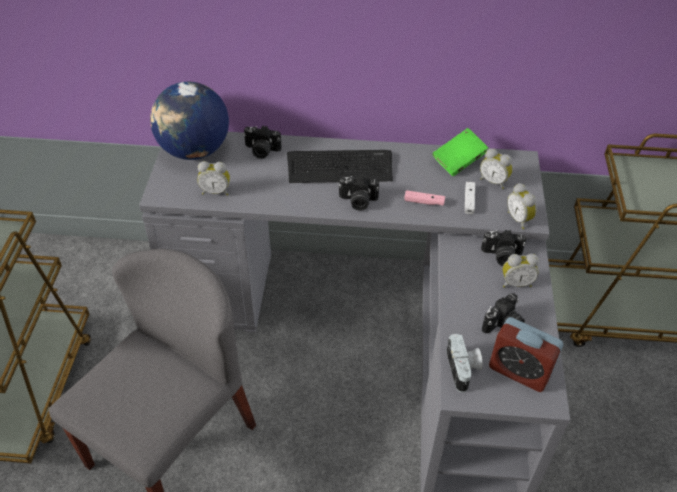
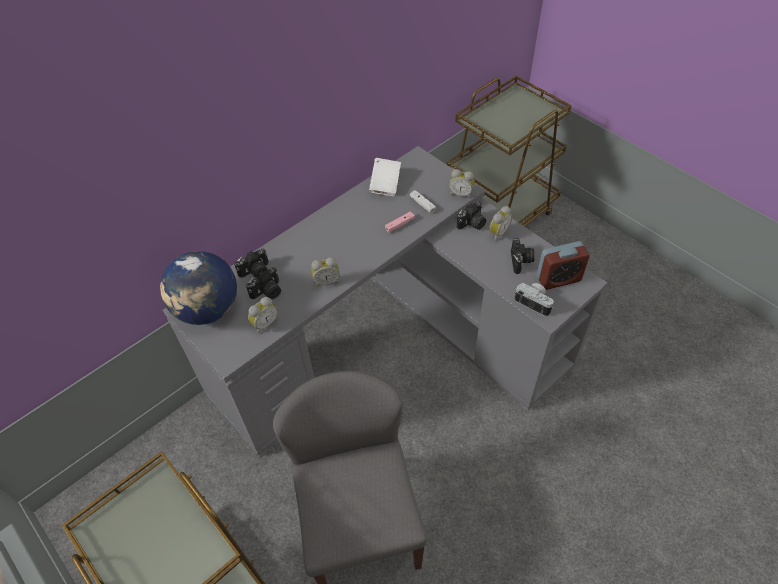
camera: 45 degrees left, 5 degrees up
(340, 167) = (322, 243): keyboard -> none
(358, 201) = (363, 255): camera -> camera (268, 292)
(458, 161) = (385, 184): green book -> white book
(494, 181) = (419, 182): alarm clock -> alarm clock (326, 281)

